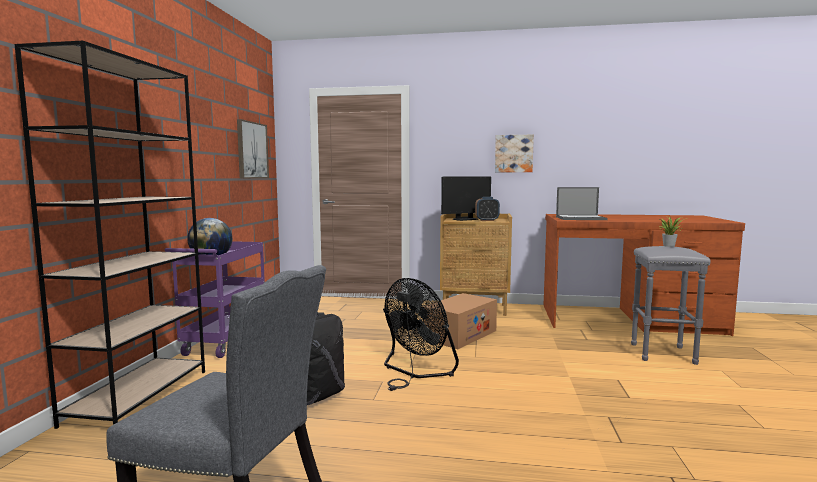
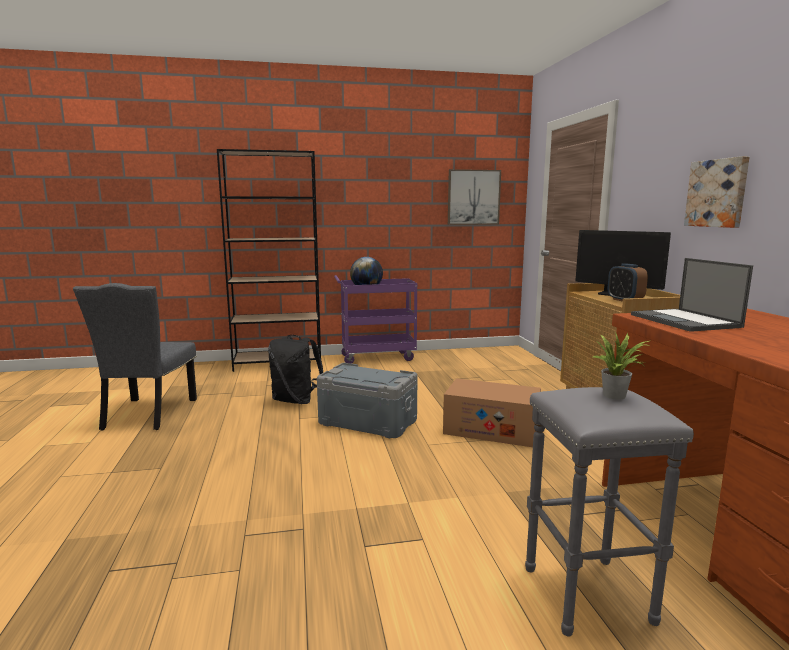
camera: 70 degrees right, 5 degrees up
(411, 370) = (368, 421): black fan -> grey storage box

